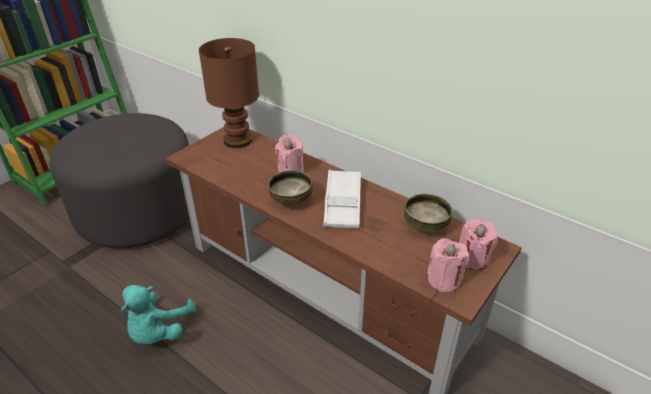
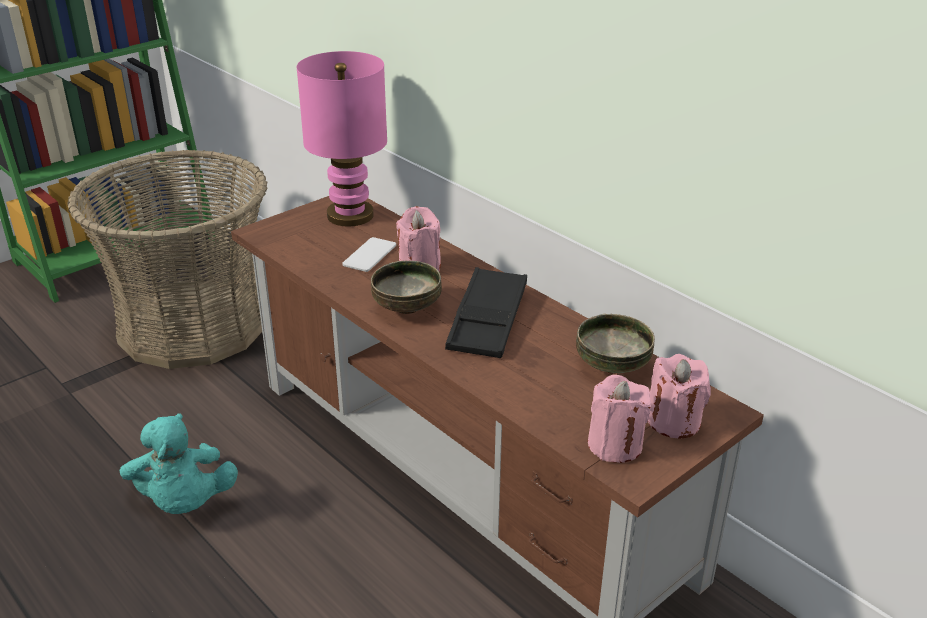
camera: 10 degrees right, 5 degrees down
(138, 212) = (193, 325): grey ottoman -> basket
(159, 331) = (184, 502): turquoise plush toy -> turquoise plush toy turned 45 degrees counterclockwise
(239, 140) = (351, 215): brown table lamp -> pink table lamp
(257, 166) = (369, 255): none -> phone
(342, 203) = (487, 320): white tray -> black tray

